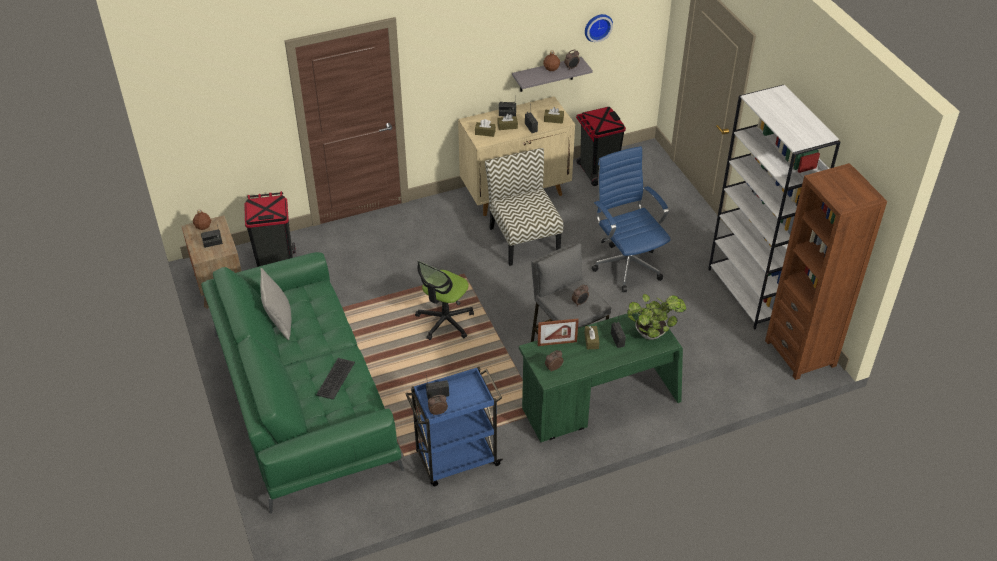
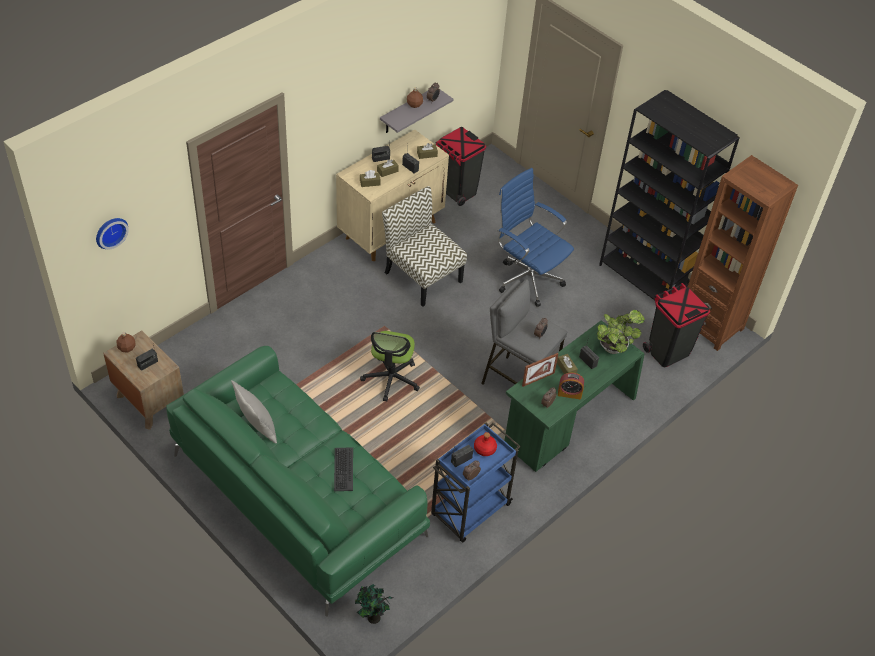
camera: 25 degrees left, 5 degrees up
(275, 261) = (193, 361): black trash can -> black trash can (667, 351)
(311, 528) = (372, 618): none -> potted plant
(466, 391) = (485, 449): none -> red bottle
(581, 364) = (569, 393): none -> alarm clock
(597, 26) = (448, 55): wall clock -> wall clock (110, 231)
(751, 292) = (645, 278): white bookcase -> black bookcase

